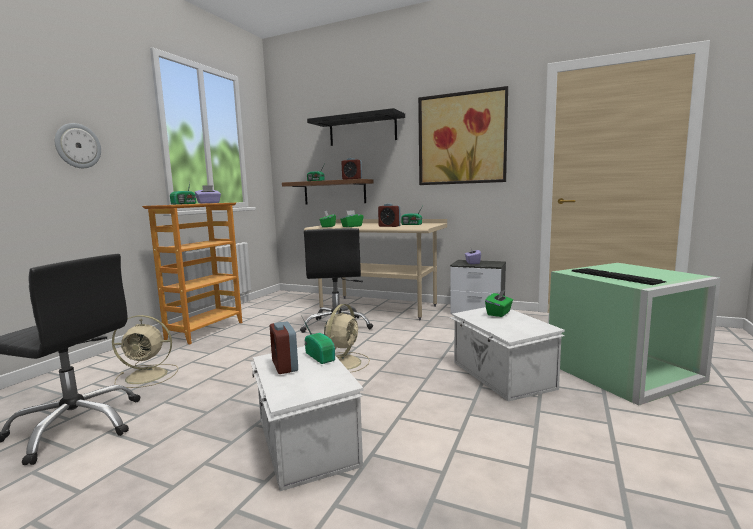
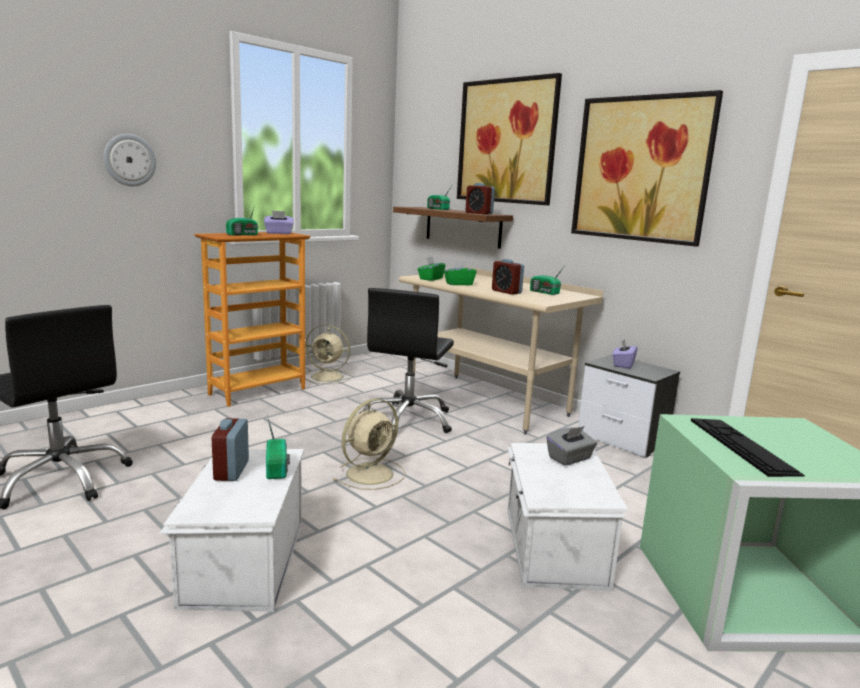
camera: 20 degrees right, 5 degrees up
(148, 376) = (160, 437): beige fan -> beige fan (328, 377)
(362, 130) = (507, 141): black shelf -> picture
(499, 313) = (570, 458): green tissue box -> grey tissue box

